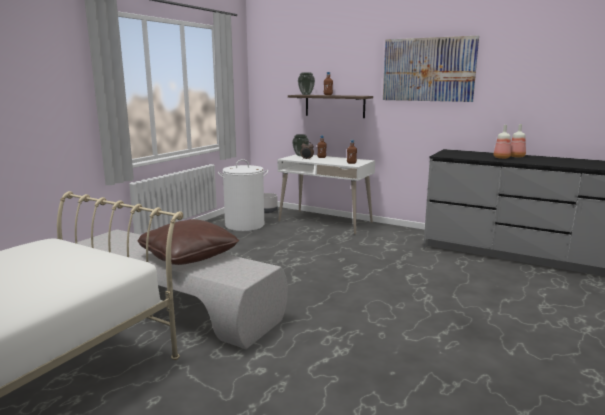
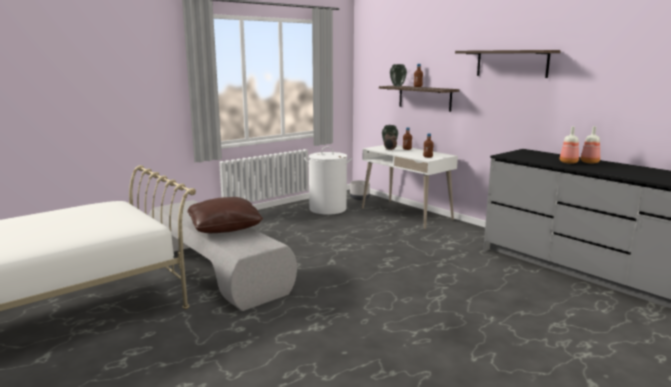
camera: 20 degrees right, 0 degrees up
(428, 69) = (511, 63): picture -> shelf

